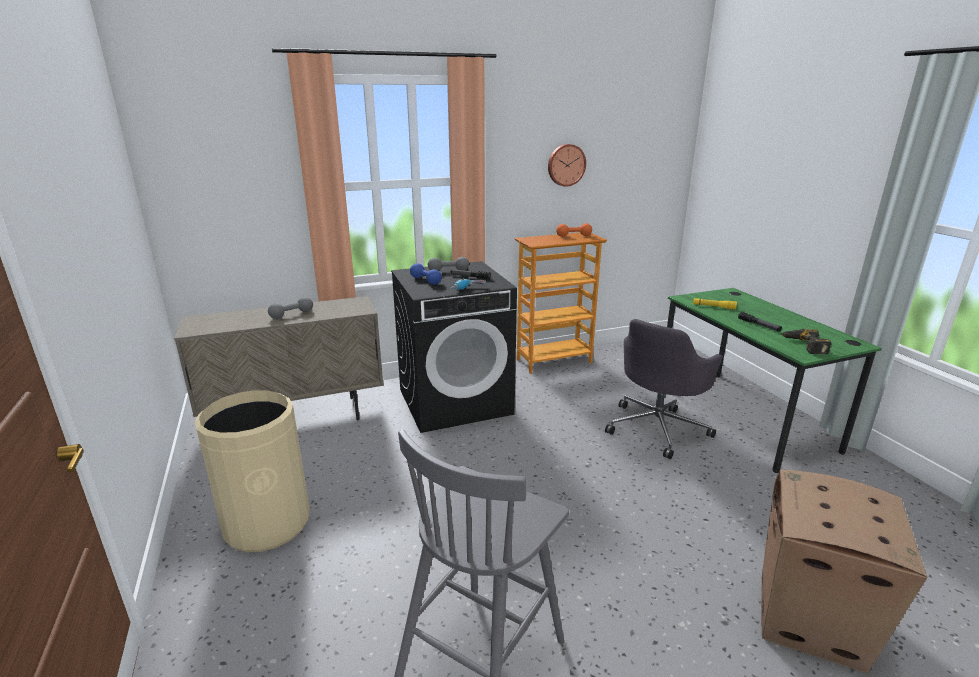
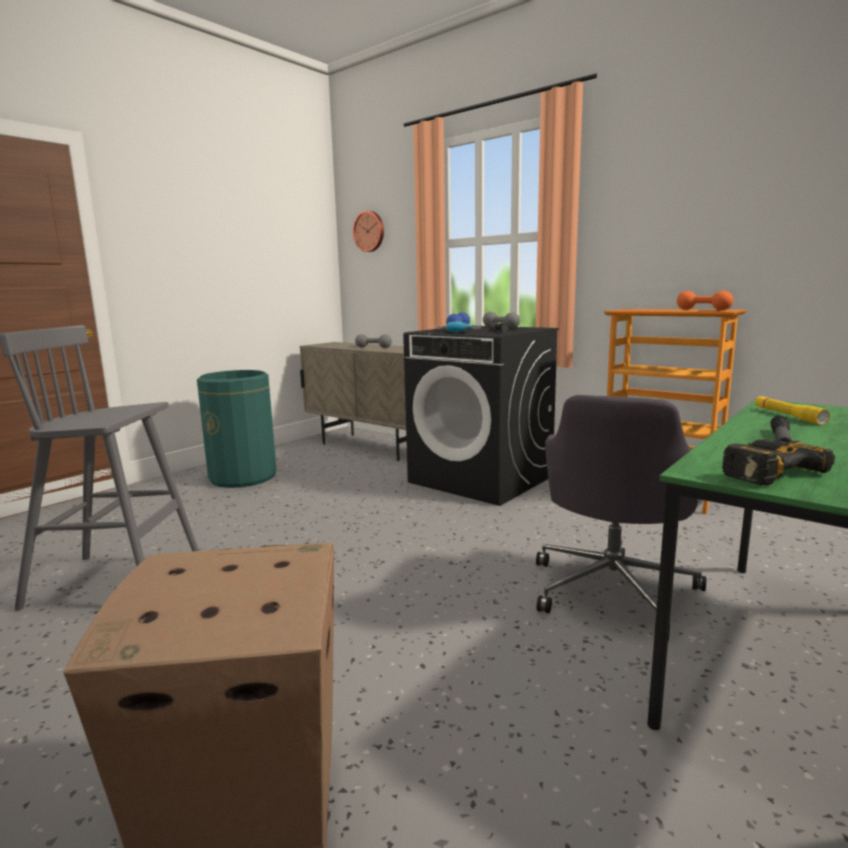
camera: 60 degrees right, 10 degrees down
(267, 523) = (243, 477): beige trash can -> green trash can
(566, 165) = (711, 206): wall clock -> wall clock (369, 231)
(657, 427) = (613, 589): grey office chair -> grey office chair turned 75 degrees counterclockwise

